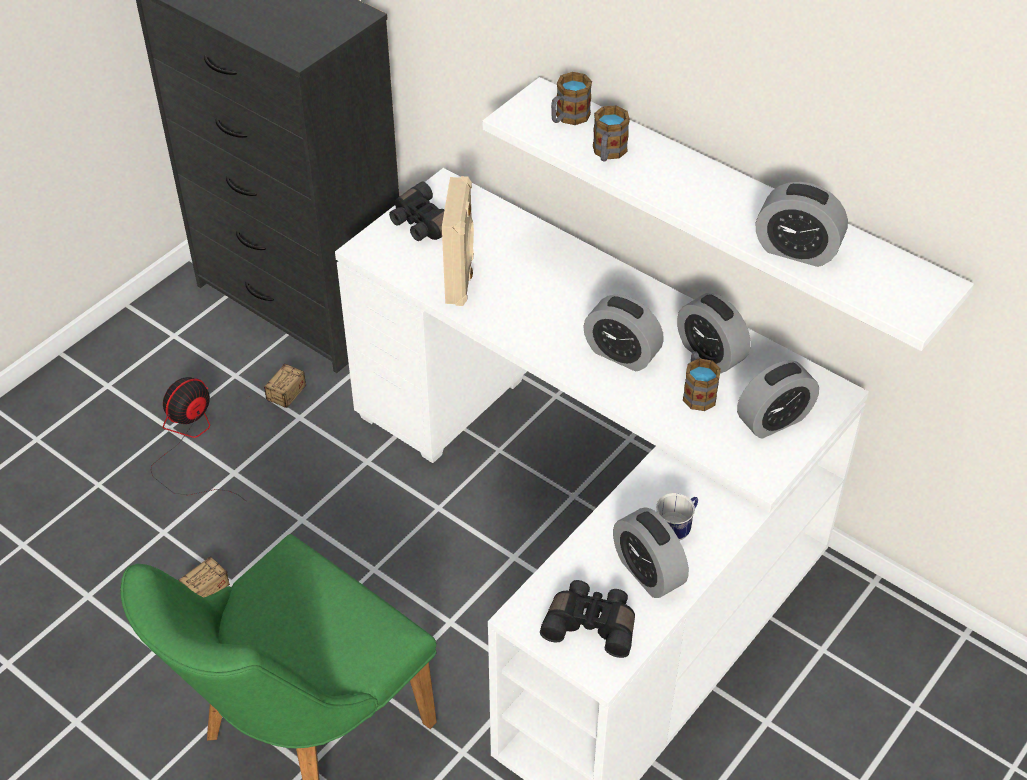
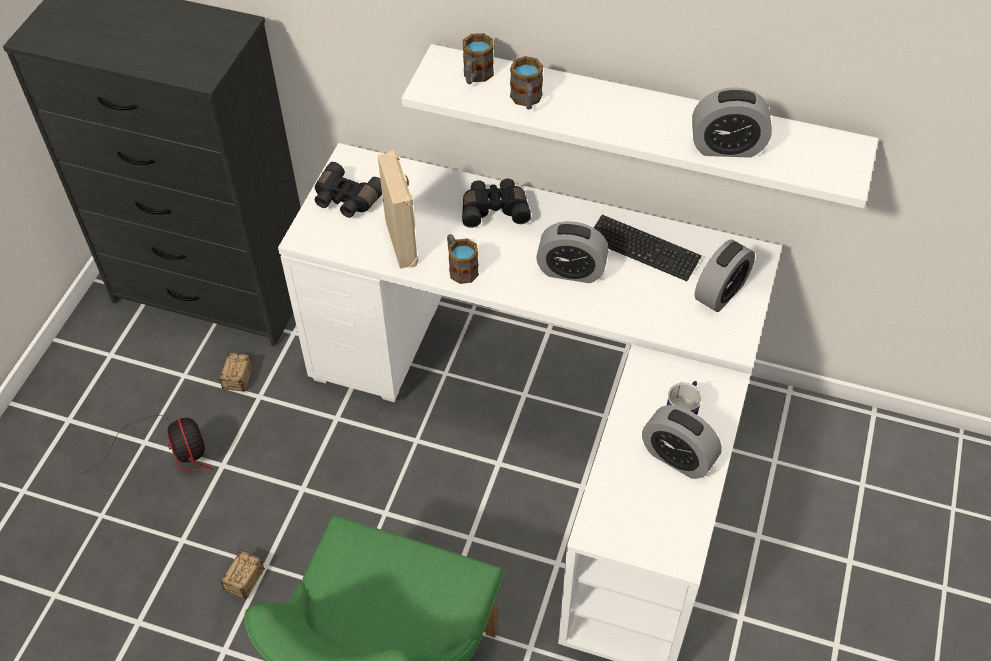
camera: 20 degrees left, 5 degrees up
(190, 444) = (171, 451): fan -> fan turned 135 degrees clockwise
(591, 624) = (654, 519): black binoculars -> black binoculars (494, 209)
(697, 392) = (648, 286): mug -> mug (460, 267)
(710, 354) = (643, 249): alarm clock -> keyboard

